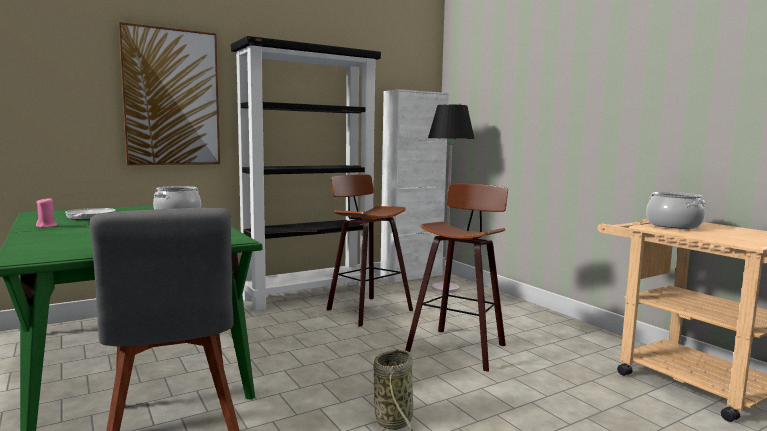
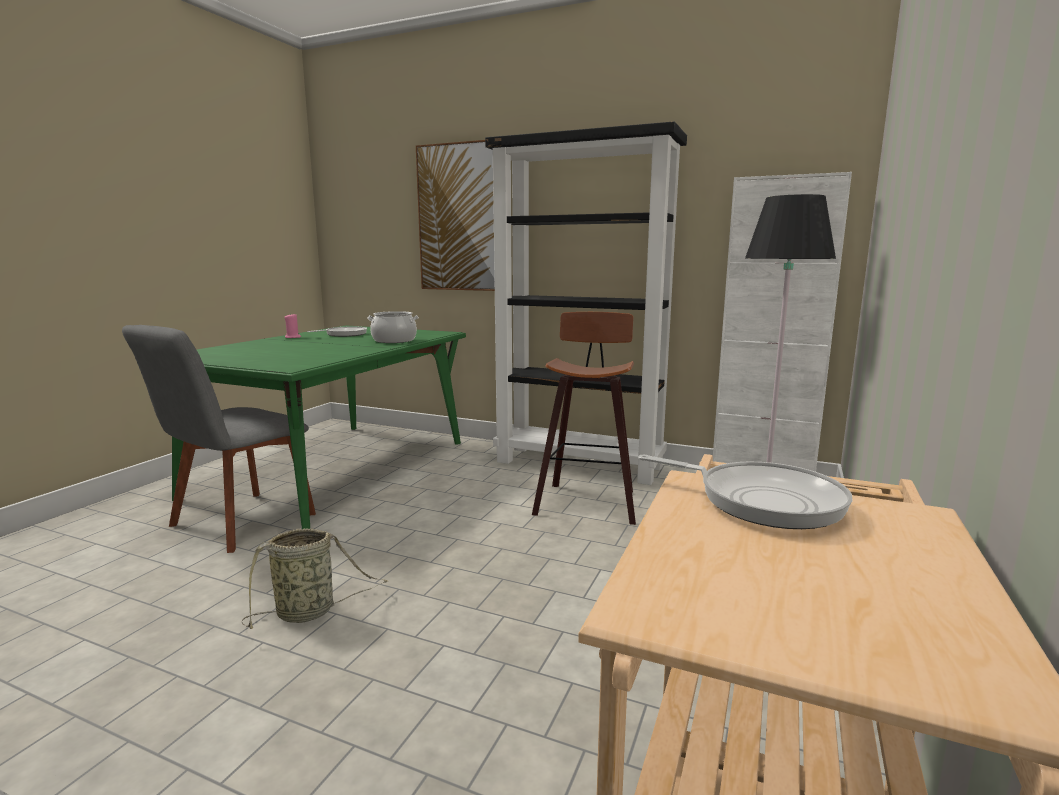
camera: 55 degrees right, 5 degrees up
(459, 347) = (557, 591): stool -> none
(673, 225) = (761, 500): cooking pot -> frying pan

